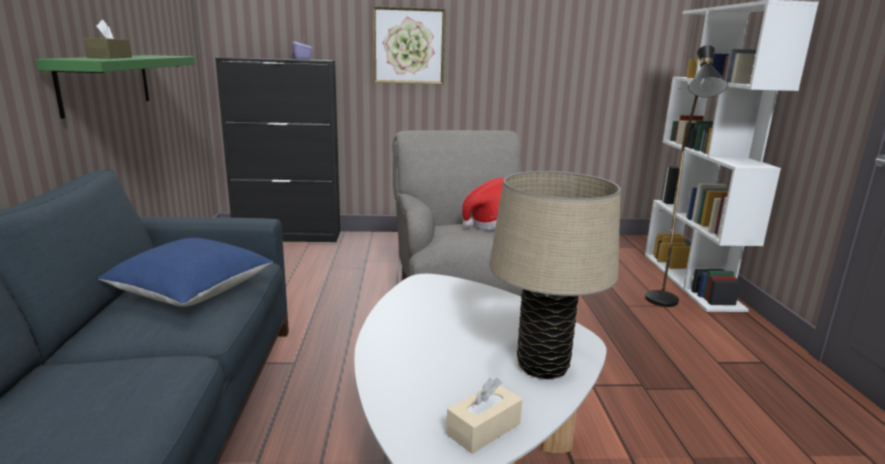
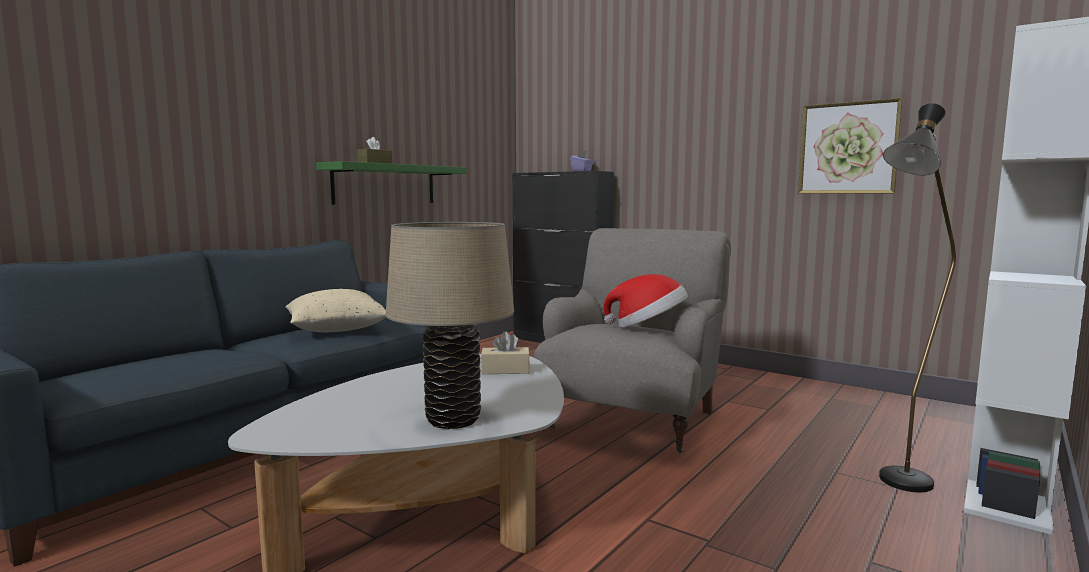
camera: 40 degrees right, 10 degrees down
(192, 293) = (337, 329): blue pillow -> beige pillow
(408, 46) = (683, 153): picture -> picture (848, 148)
(483, 429) = (322, 433): beige tissue box -> beige tissue box (505, 370)

